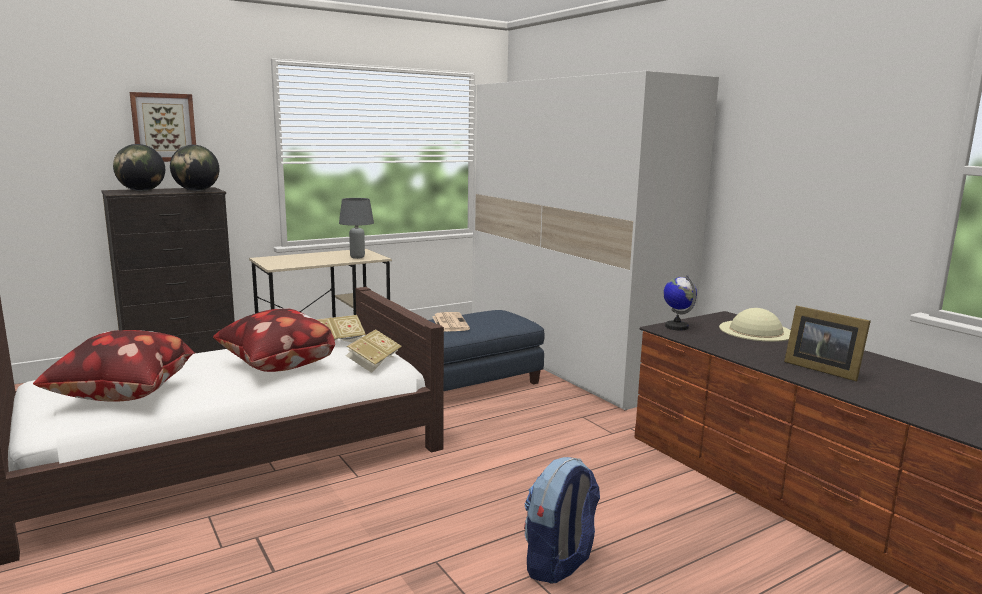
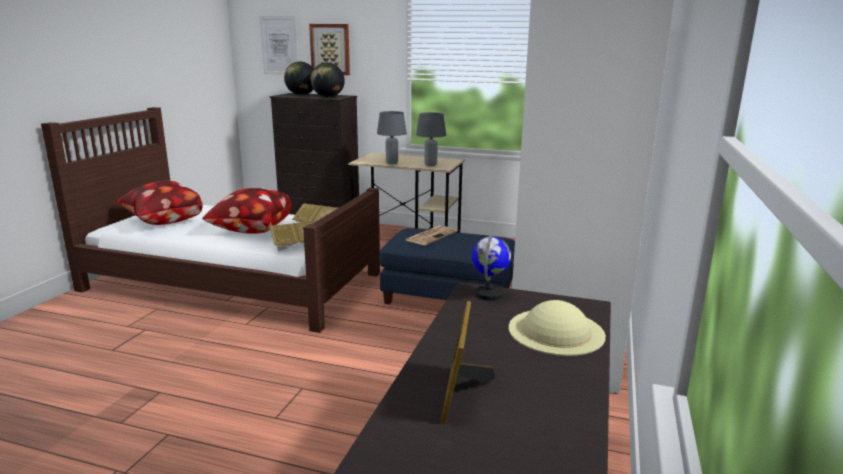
camera: 50 degrees right, 5 degrees up
(72, 122) = (279, 45): none -> picture
(315, 262) = (392, 163): none -> grey table lamp
(559, 563) = (193, 440): backpack -> none

